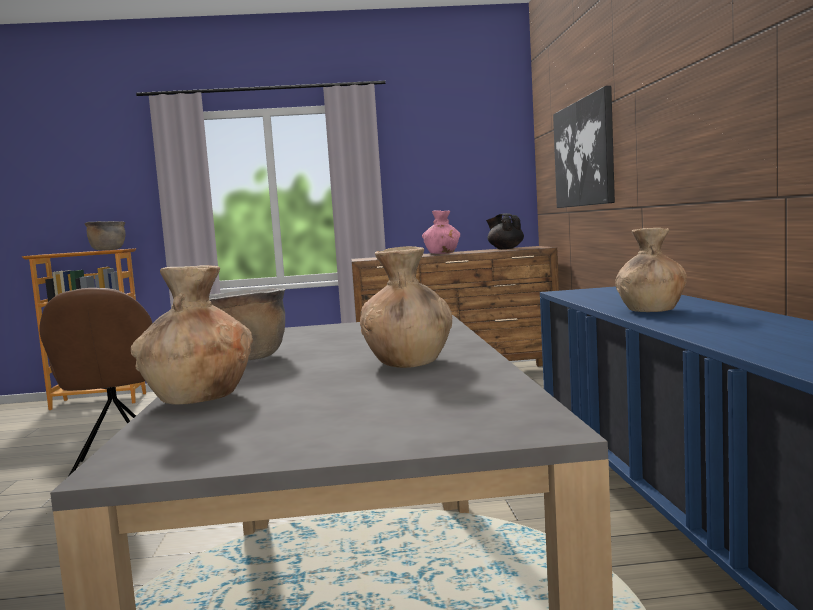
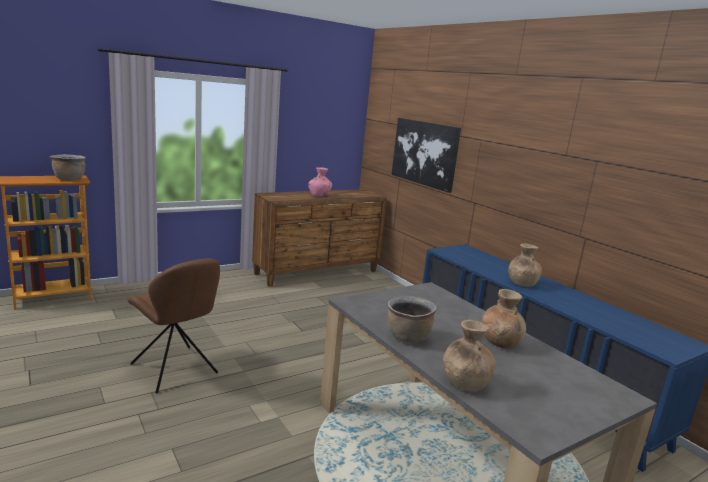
camera: 30 degrees left, 10 degrees up
(505, 248) = (351, 192): black teapot -> none

